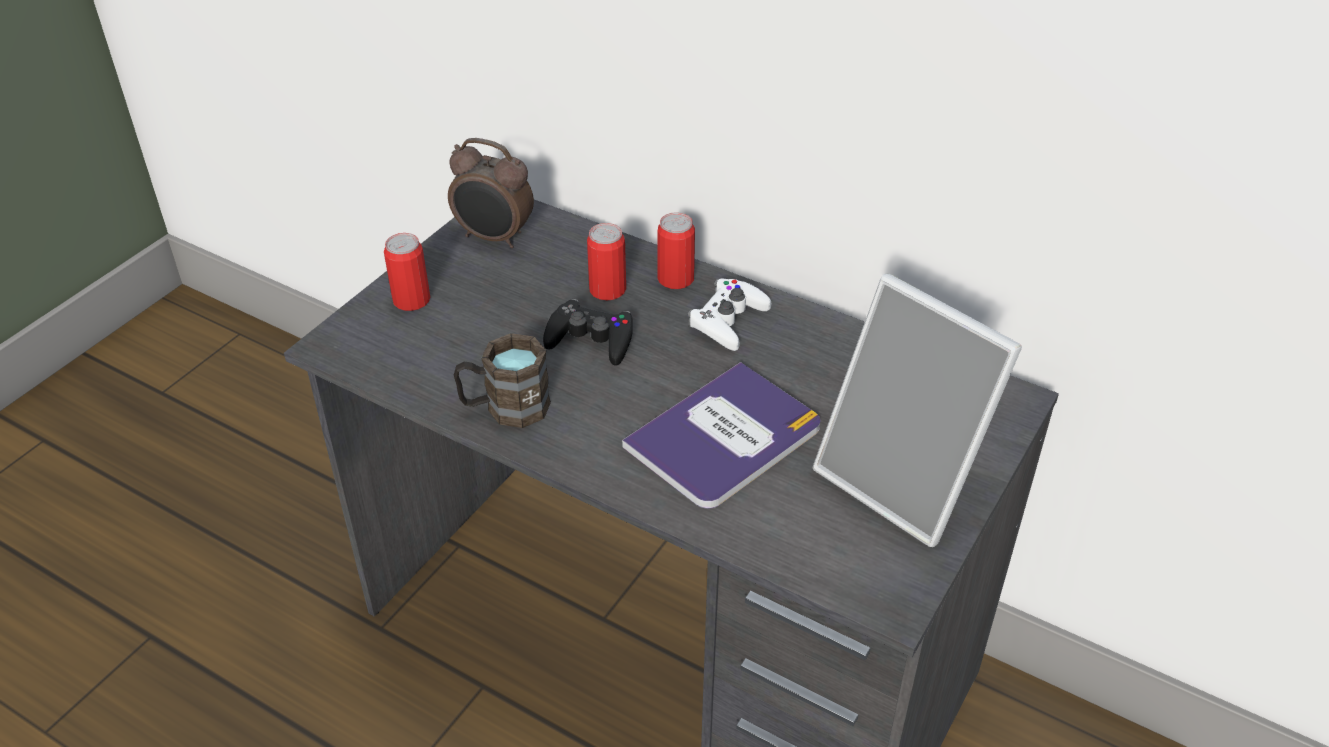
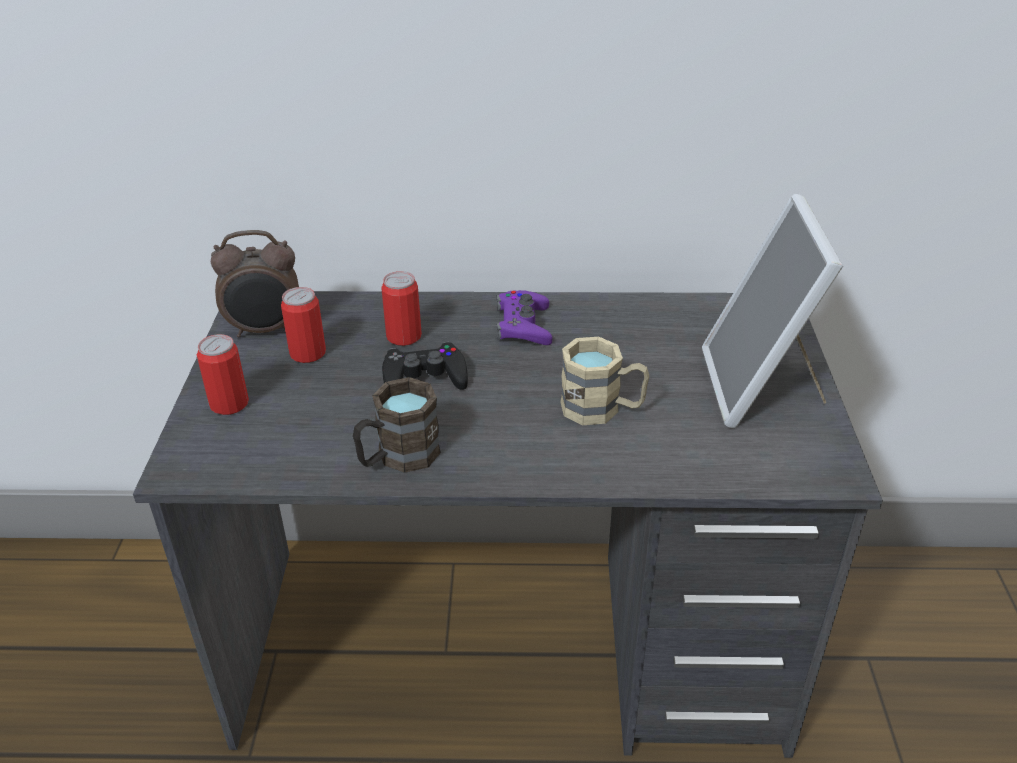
camera: 30 degrees left, 5 degrees down
(675, 279) = (453, 310): can -> can (307, 353)
(724, 437) = (602, 409): book -> beige mug
(728, 320) = (523, 326): white game controller -> purple game controller
(904, 481) = (760, 388): picture frame -> picture frame turned 75 degrees clockwise

